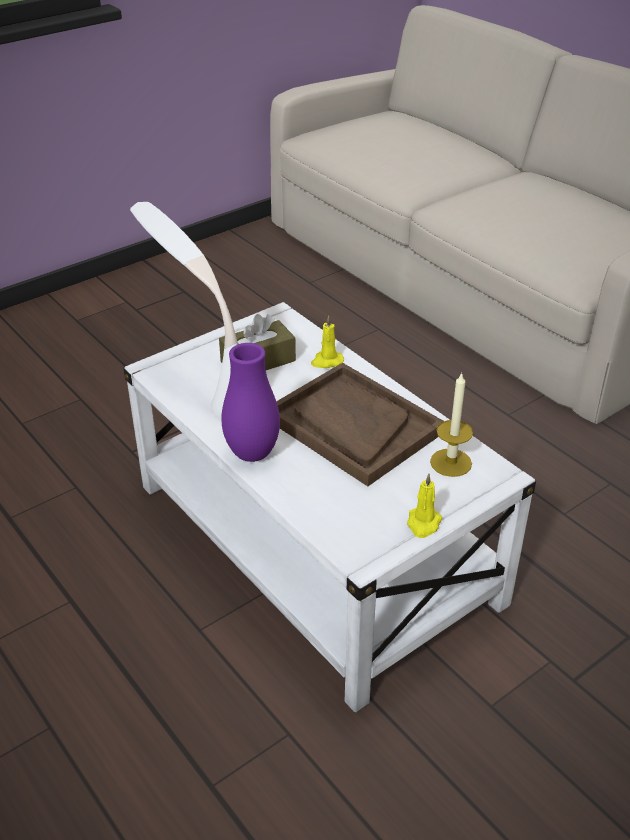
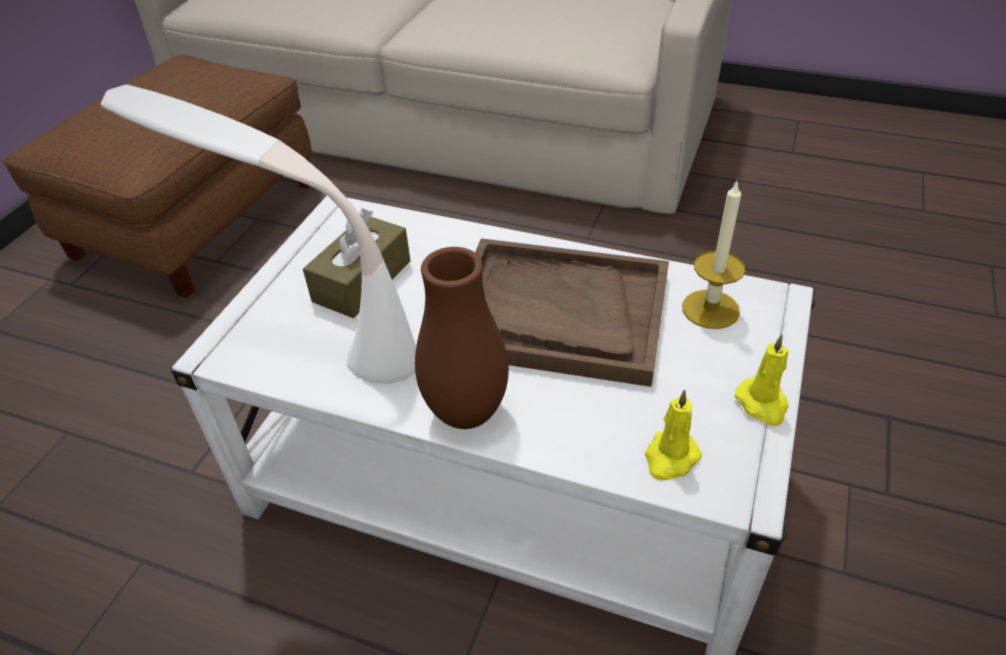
camera: 30 degrees left, 5 degrees up
(239, 294) = (196, 218): none -> brown ottoman
(252, 453) = (466, 412): purple vase -> brown vase
(326, 361) = (450, 246): yellow candle -> yellow candle (670, 458)

